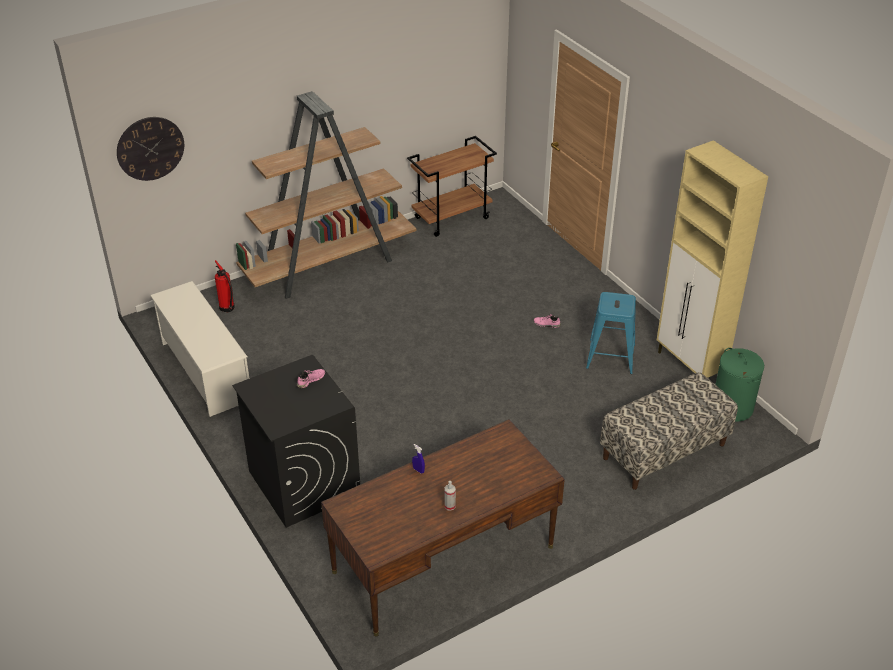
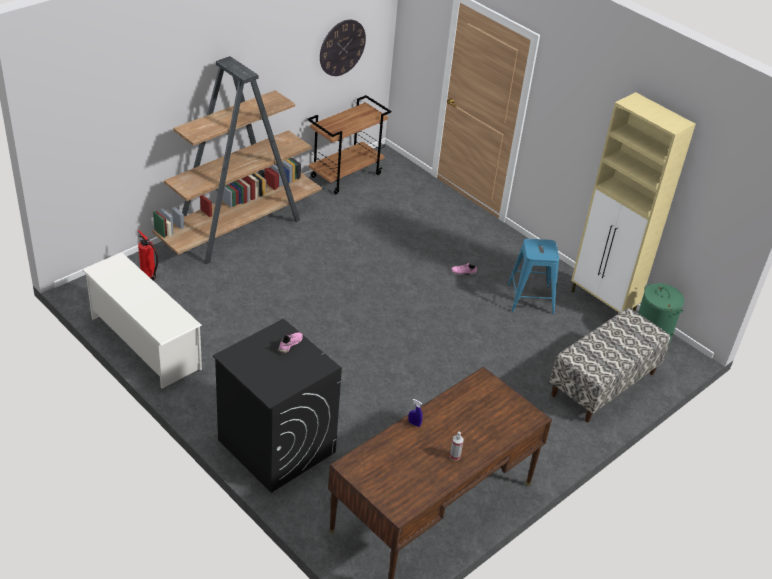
camera: 15 degrees left, 0 degrees up
(150, 148) = (76, 119): wall clock -> wall clock (342, 47)

